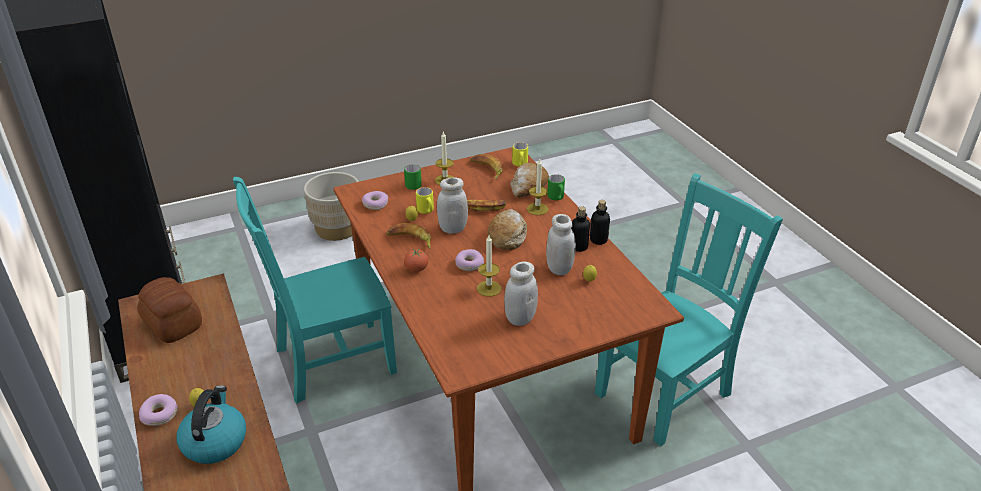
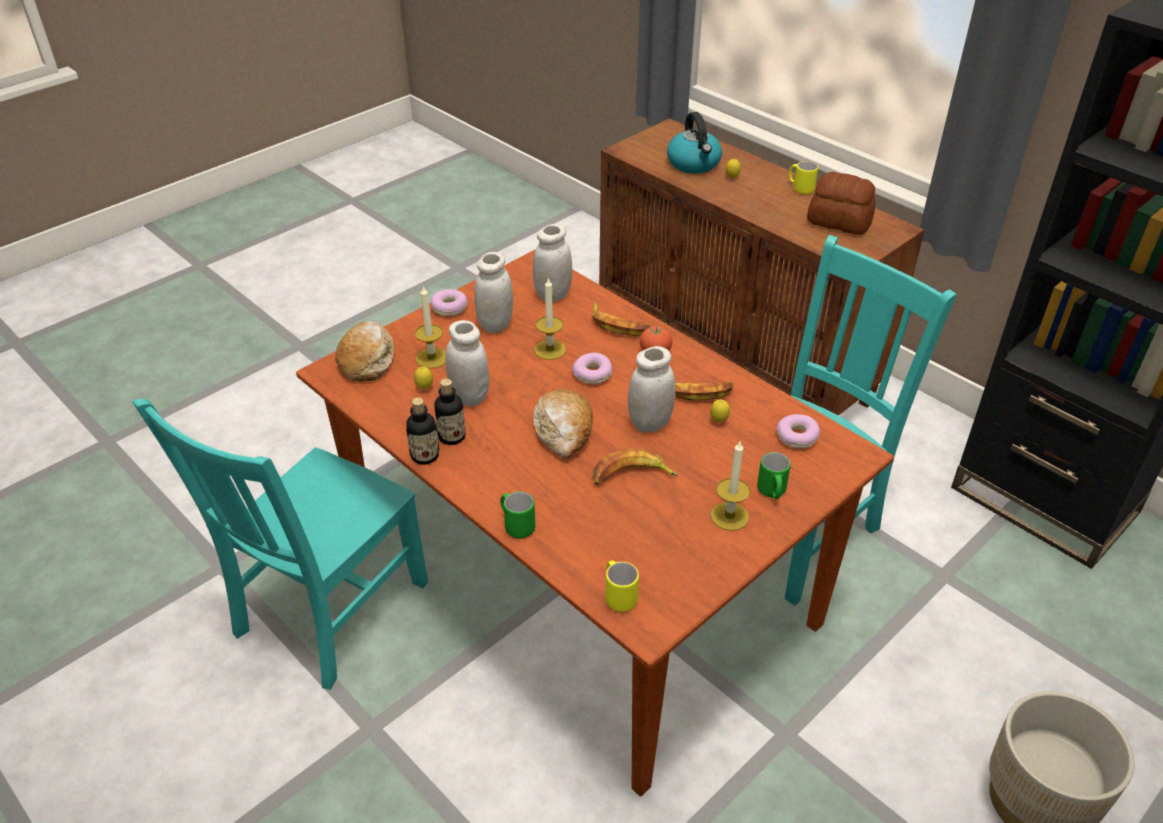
camera: 160 degrees right, 5 degrees up
(160, 414) = (756, 168): donut -> donut (449, 308)
(426, 211) = (710, 443): yellow mug -> yellow mug (800, 189)
(461, 334) = (553, 295): none -> white jar
(487, 169) = (674, 564): banana -> banana (619, 325)
(528, 187) = (577, 540): bread -> bread (367, 359)
(537, 209) = (540, 492): candle -> candle (431, 358)

